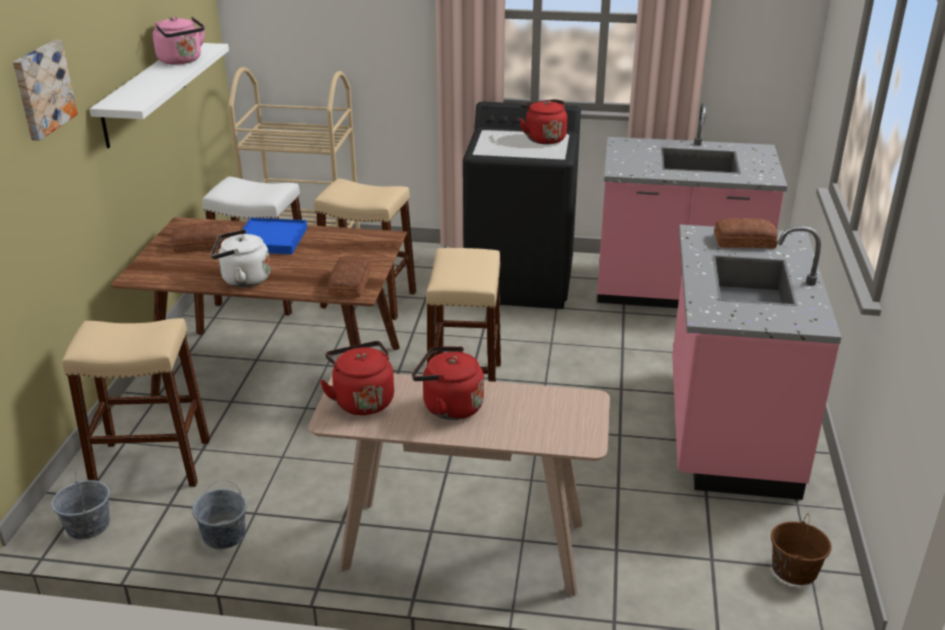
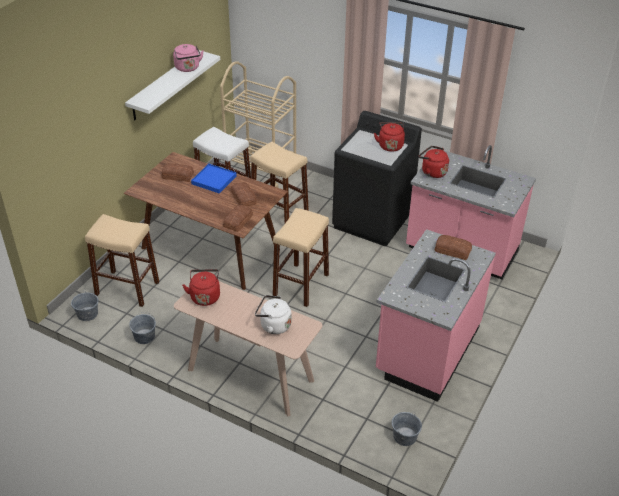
camera: 20 degrees right, 10 degrees up
(42, 89) = (96, 99): picture -> none
(242, 279) = (187, 205): white kettle -> white kettle (273, 325)
(338, 252) = (244, 197): none -> bread
(448, 406) = (242, 311): red kettle -> red kettle (432, 172)
(794, 569) = (405, 436): brown bucket -> grey bucket

